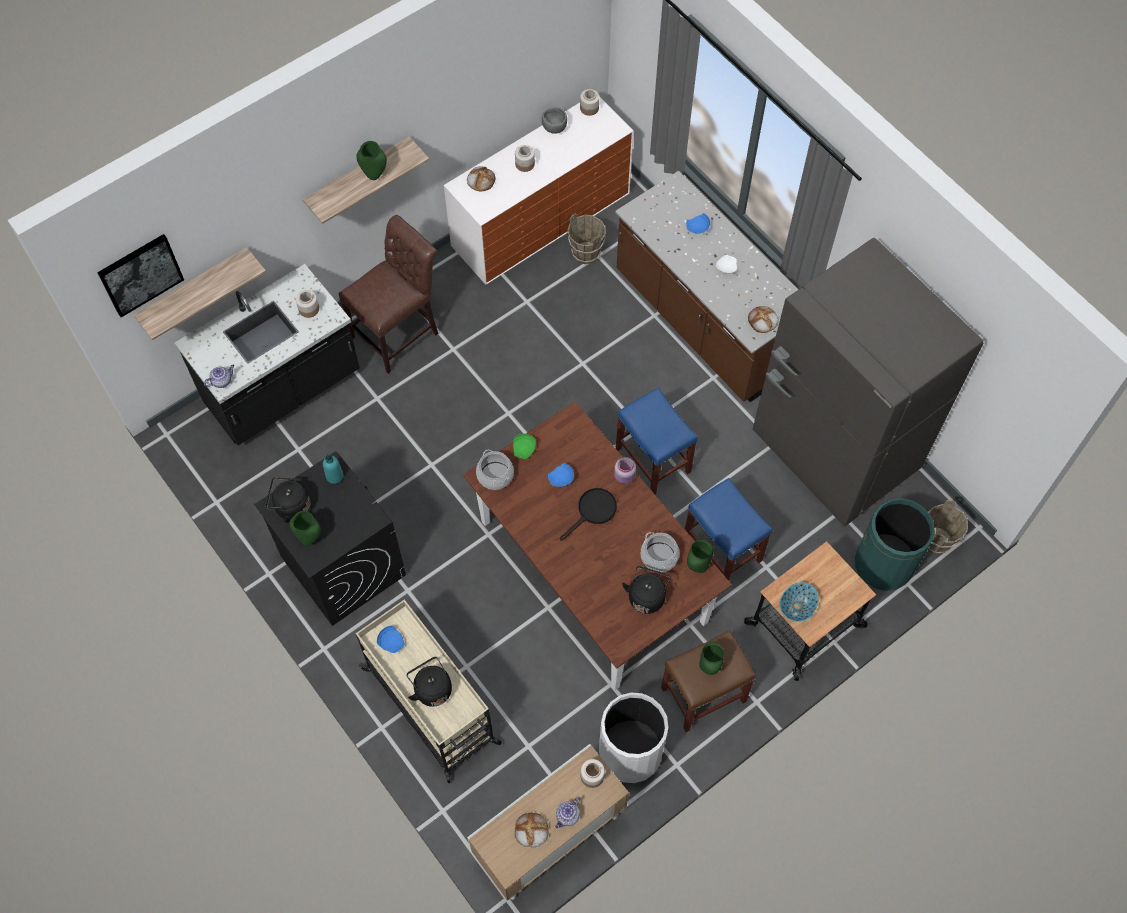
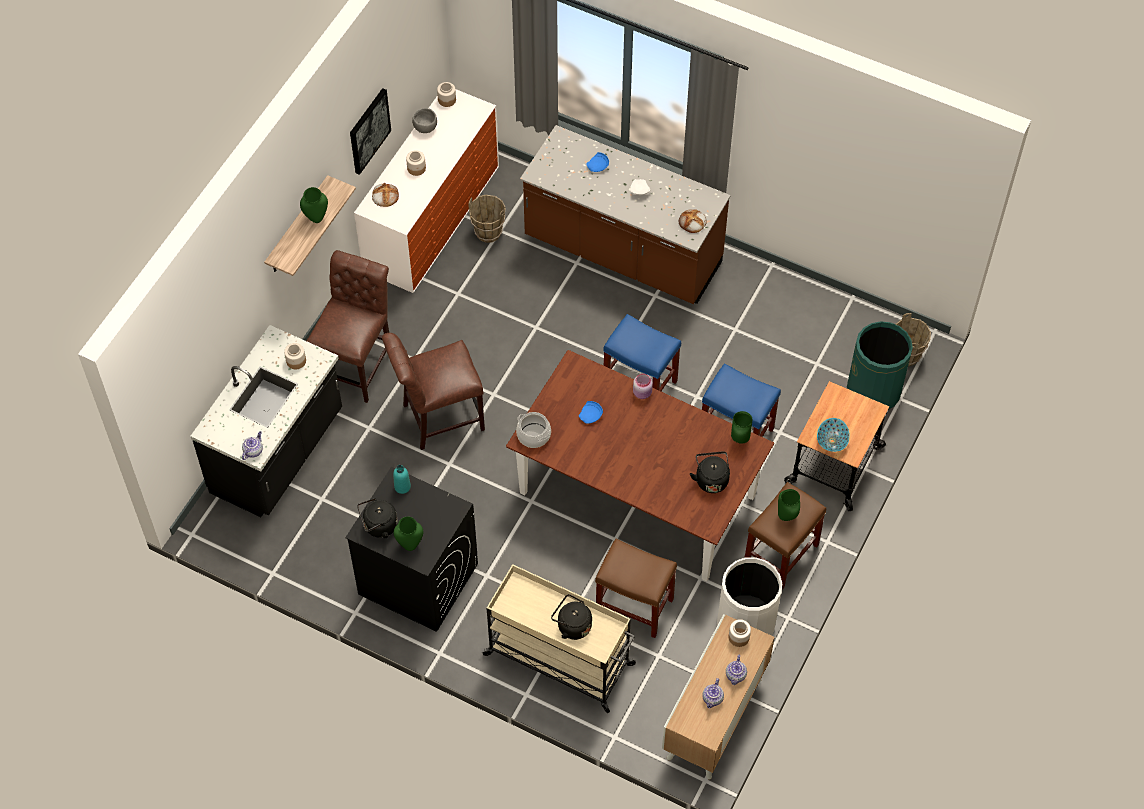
camera: 25 degrees left, 5 degrees down
(140, 274) = (167, 374): picture -> picture (369, 130)
(194, 289) = (199, 377): shelf -> none
(391, 641) = (518, 603): blue plate -> none
(445, 415) = (438, 418): none -> brown chair
(524, 449) = (546, 404): green plate -> none
(530, 683) = (633, 606): none -> brown stool
(531, 831) = (712, 699): bread -> teapot
(593, 511) = (631, 431): black frying pan -> none
(659, 556) = (705, 444): cooking pot -> none
(834, 452) = (788, 317): grey fridge -> none

